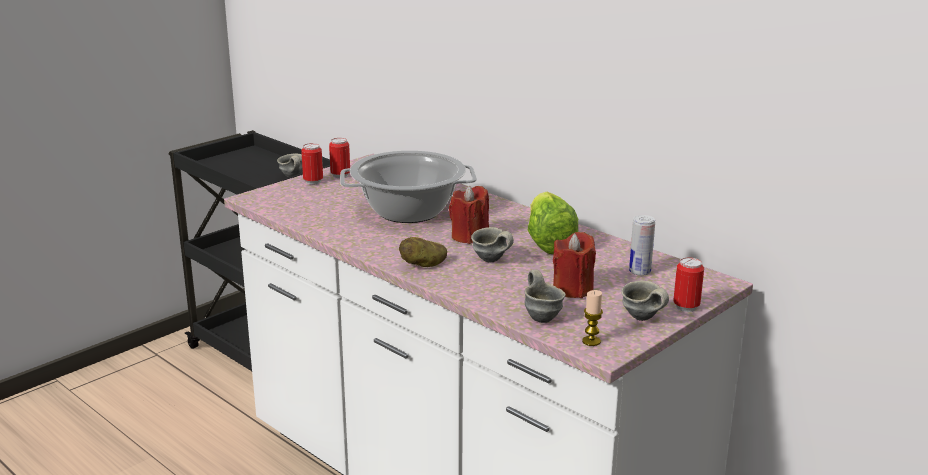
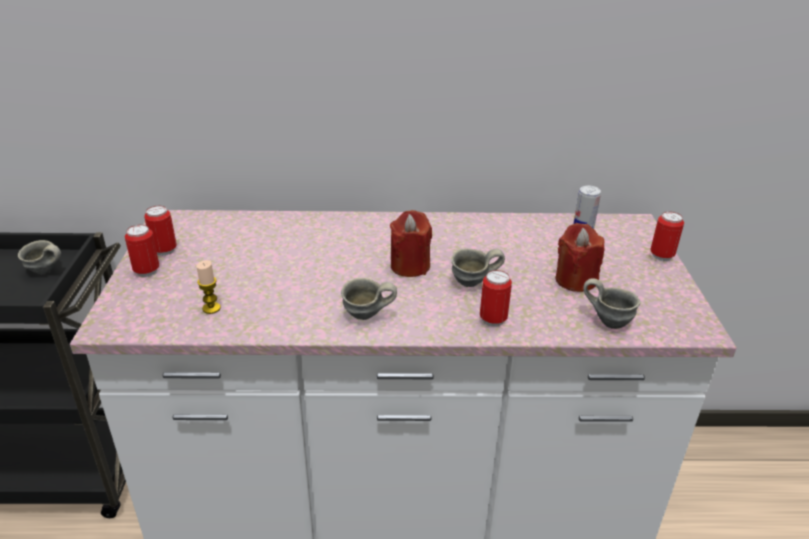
camera: 45 degrees left, 10 degrees up
(408, 211) = (309, 264): cooking pot -> none
(423, 265) = (430, 319): potato -> none
(462, 282) = (493, 319): none -> can
(549, 243) = (478, 242): lettuce -> none
(591, 341) = (677, 325): candle -> candle (211, 308)
(641, 319) = (662, 283): grey mug -> grey mug (366, 317)

